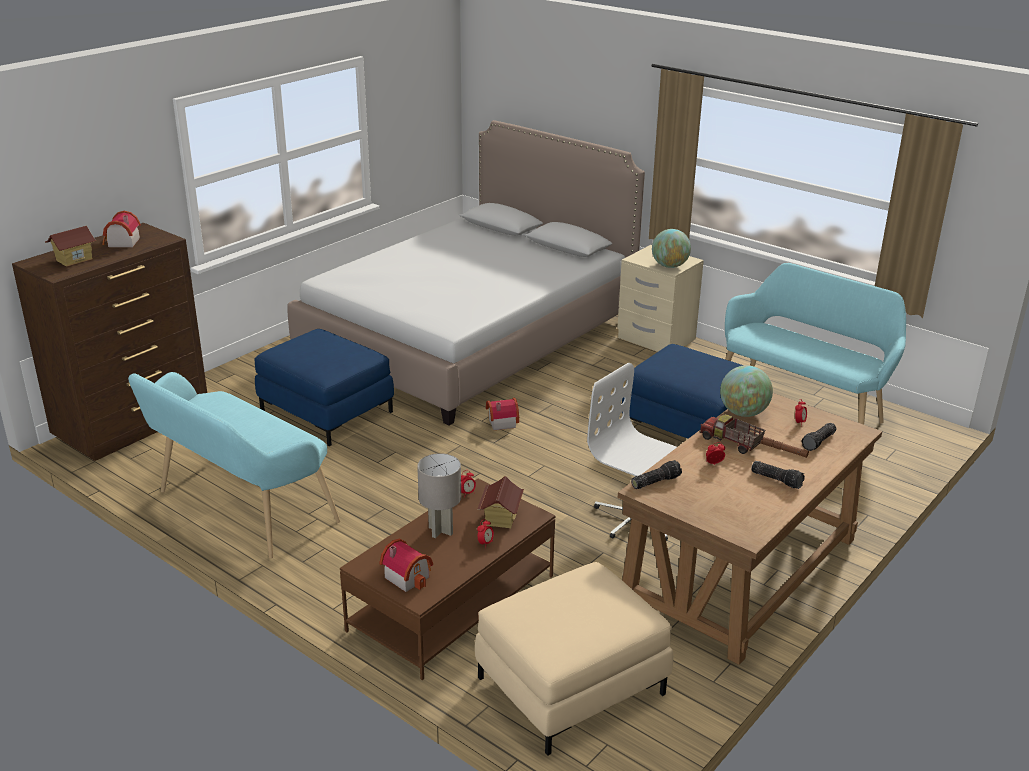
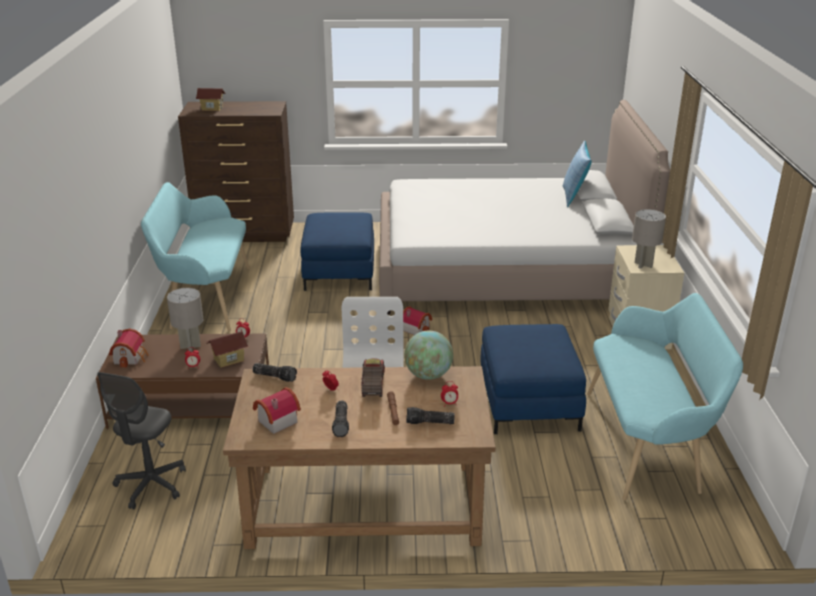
camera: 50 degrees right, 0 degrees up
(121, 242) = (250, 107): toy house -> toy house (275, 421)
(497, 235) = (574, 197): none -> pillow
(571, 686) = (151, 485): beige ottoman -> grey office chair
(669, 266) = (643, 265): globe -> grey table lamp

